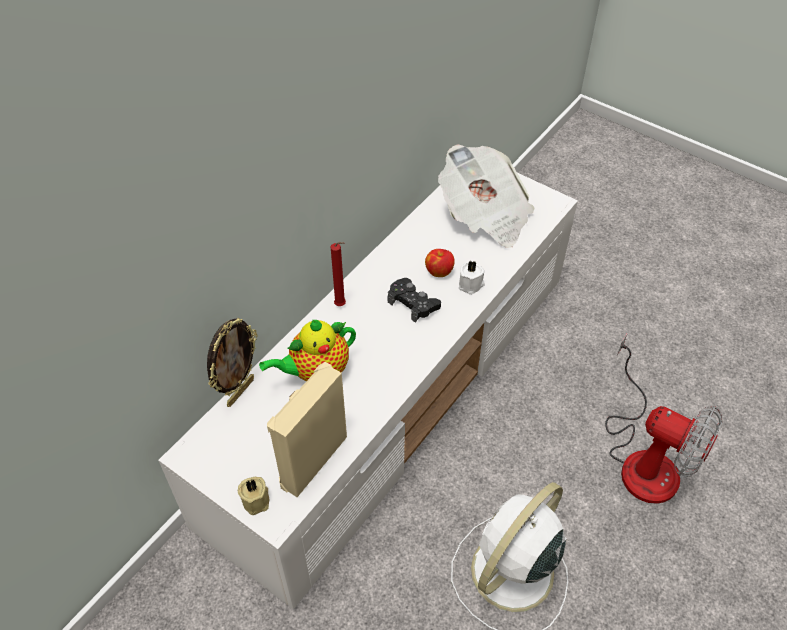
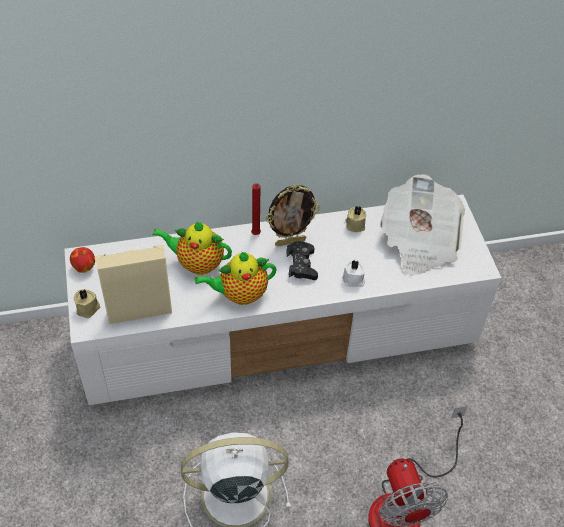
camera: 40 degrees right, 0 degrees up
(239, 391) = (144, 243): picture frame -> picture frame (290, 241)
(389, 370) = (240, 294): none -> teapot
(417, 236) = (355, 224): none -> beige candle
(439, 271) = (342, 257): apple -> apple (84, 267)

